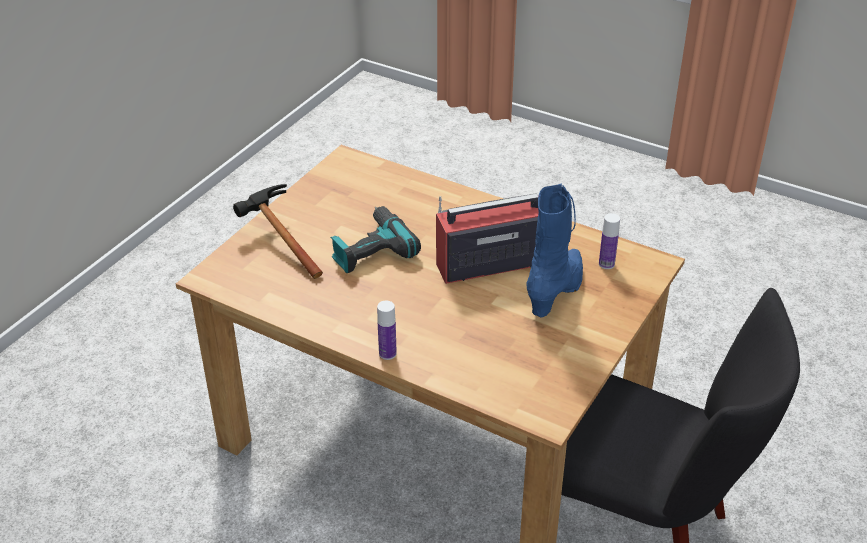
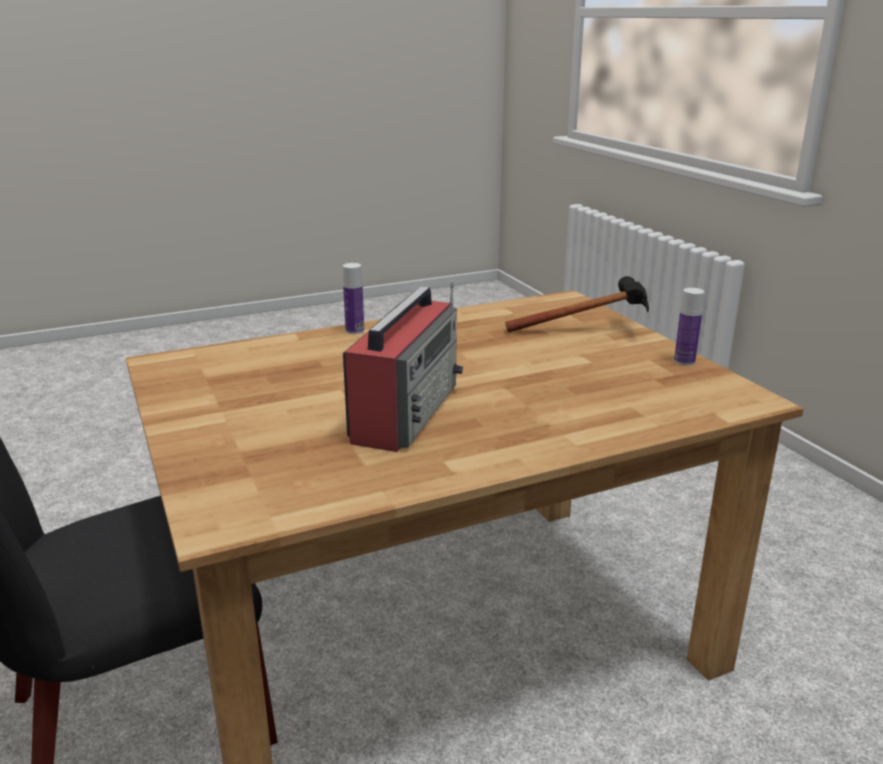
camera: 125 degrees right, 15 degrees down
(370, 249) = (524, 363): power drill -> none
(557, 291) = (294, 430): blue boot -> none
(606, 264) = (281, 485): bottle -> bottle (684, 361)

